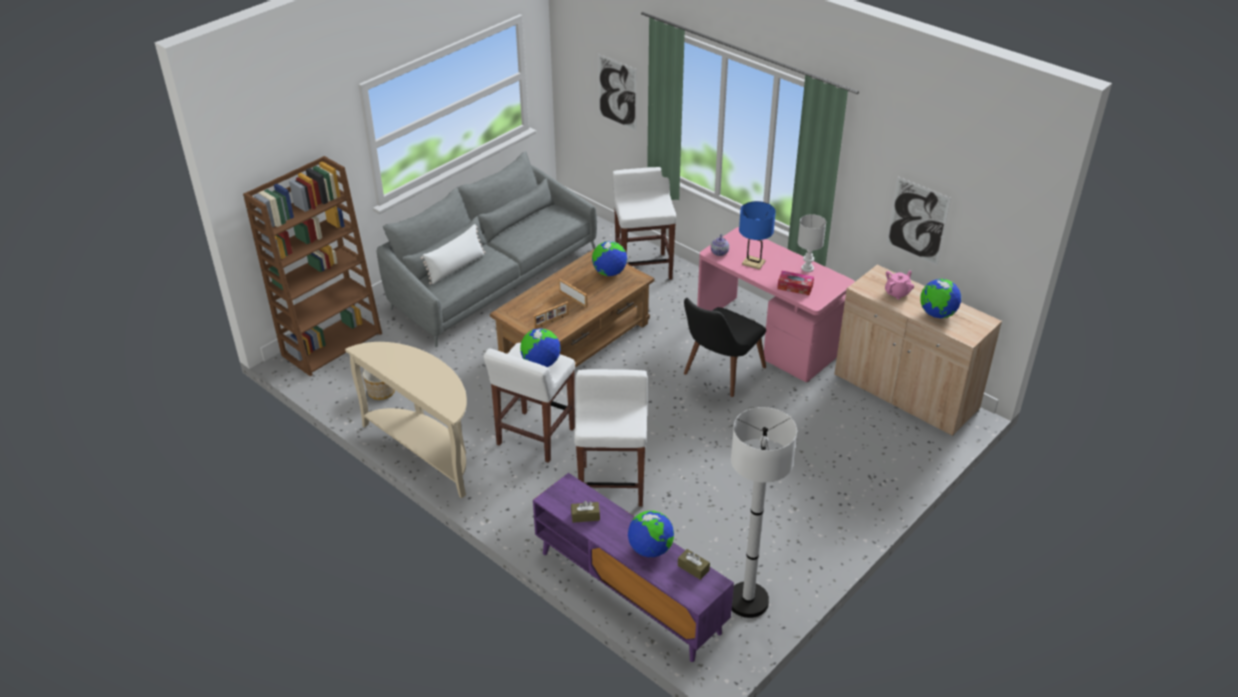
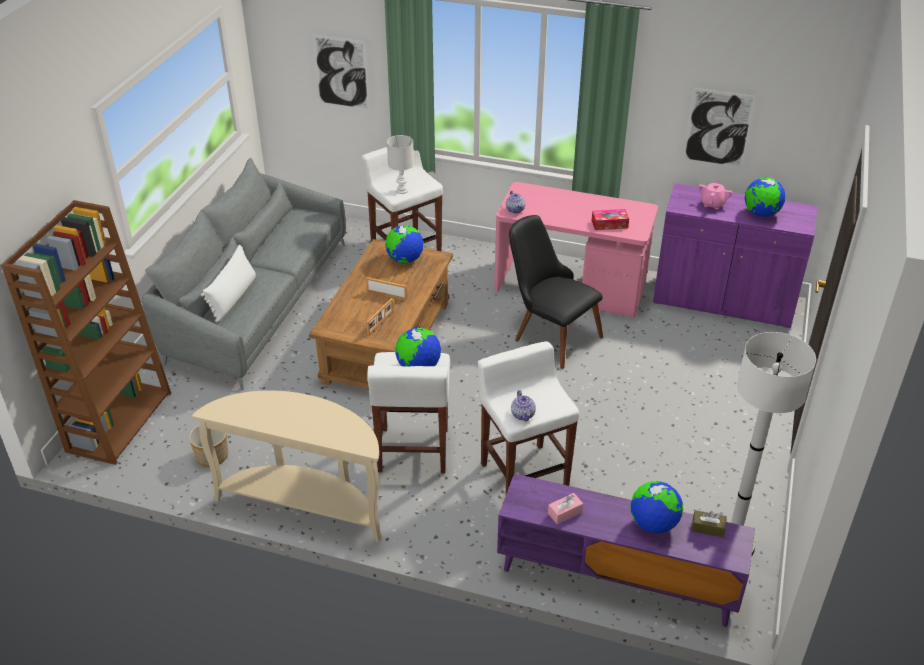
camera: 25 degrees left, 0 degrees up
(585, 516) = (565, 513): brown tissue box -> pink tissue box
(596, 426) = (523, 414): none -> teapot
(718, 375) = (549, 334): black chair -> black chair turned 120 degrees clockwise
(753, 263) = (554, 211): blue table lamp -> none
(807, 268) = (607, 204): white table lamp -> white table lamp (402, 190)
(905, 393) = (723, 301): beige cabinet -> purple cabinet

